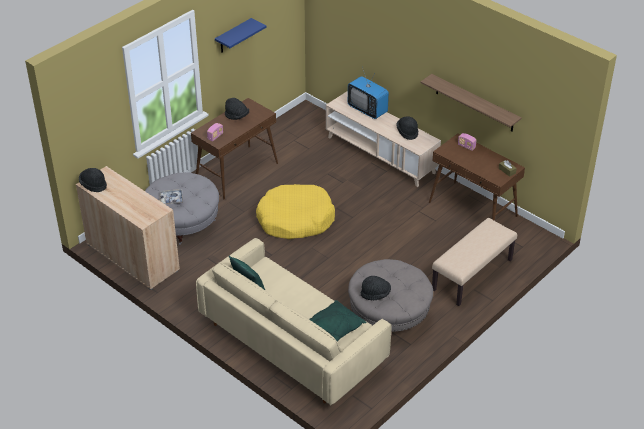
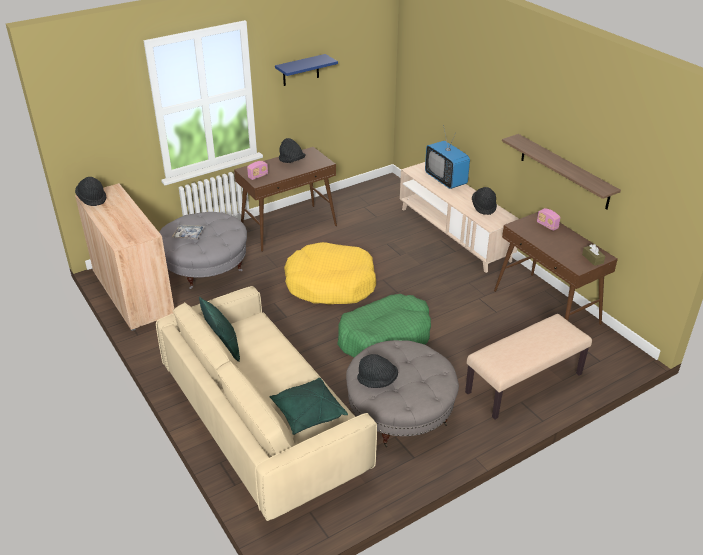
camera: 15 degrees right, 5 degrees down
(357, 258) = (385, 338): none -> green dog bed

